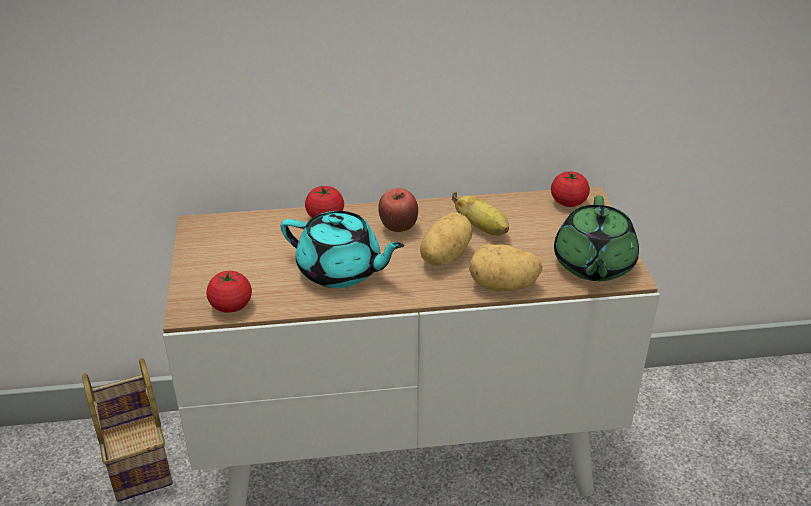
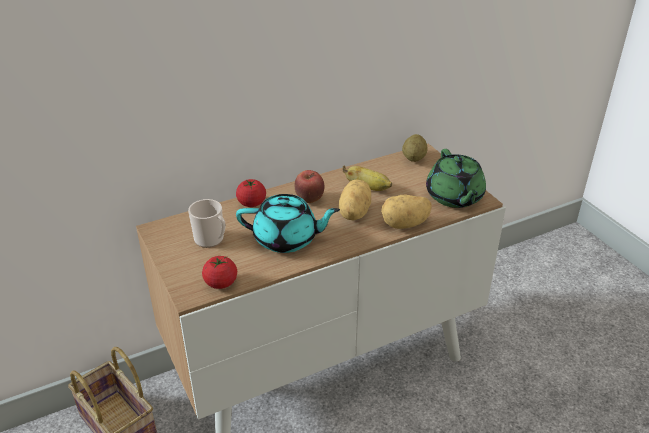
camera: 20 degrees left, 0 degrees up
(251, 251) = (211, 240): none -> mug
(568, 202) = (414, 158): tomato -> potato

